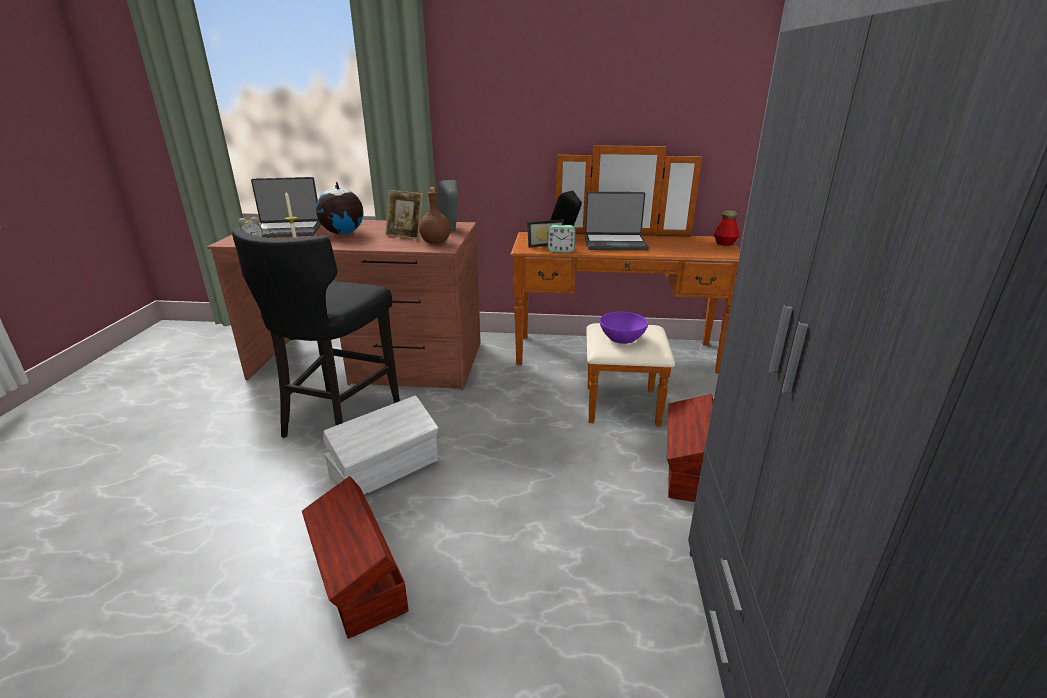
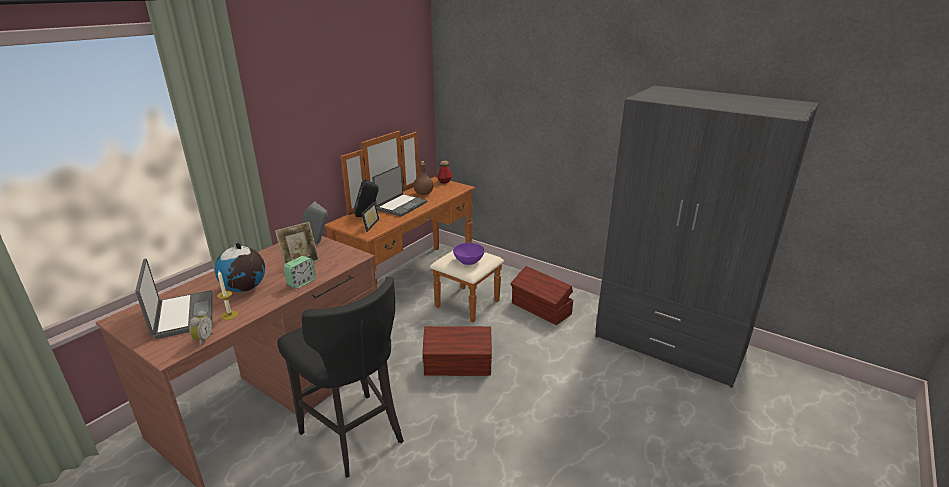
camera: 60 degrees left, 0 degrees up
(287, 231) = (182, 315): laptop -> laptop turned 45 degrees counterclockwise
(359, 579) = (544, 462): brown storage box -> brown storage box (458, 366)
(386, 469) = (446, 423): white storage box -> none
(436, 242) = (339, 255): brown bottle -> brown bottle (424, 193)
(561, 250) = (389, 224): alarm clock -> alarm clock (301, 282)

